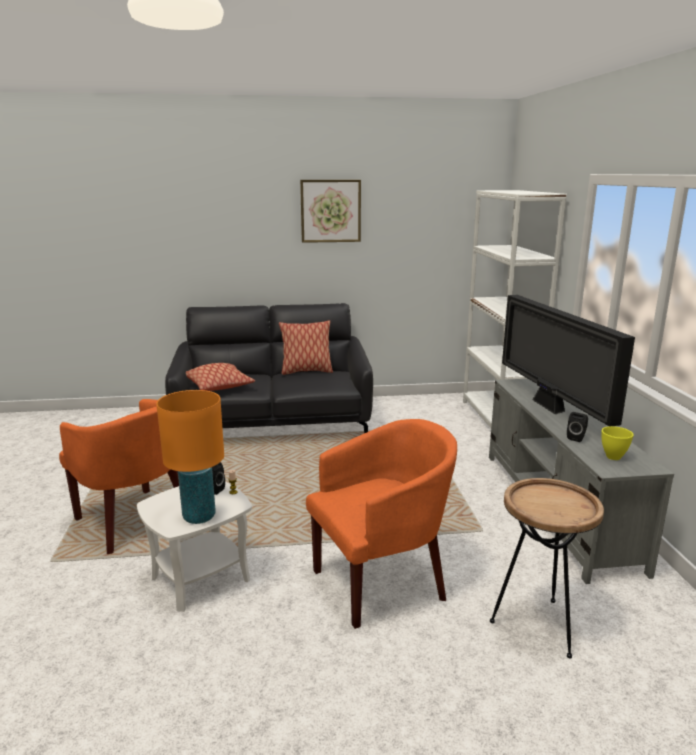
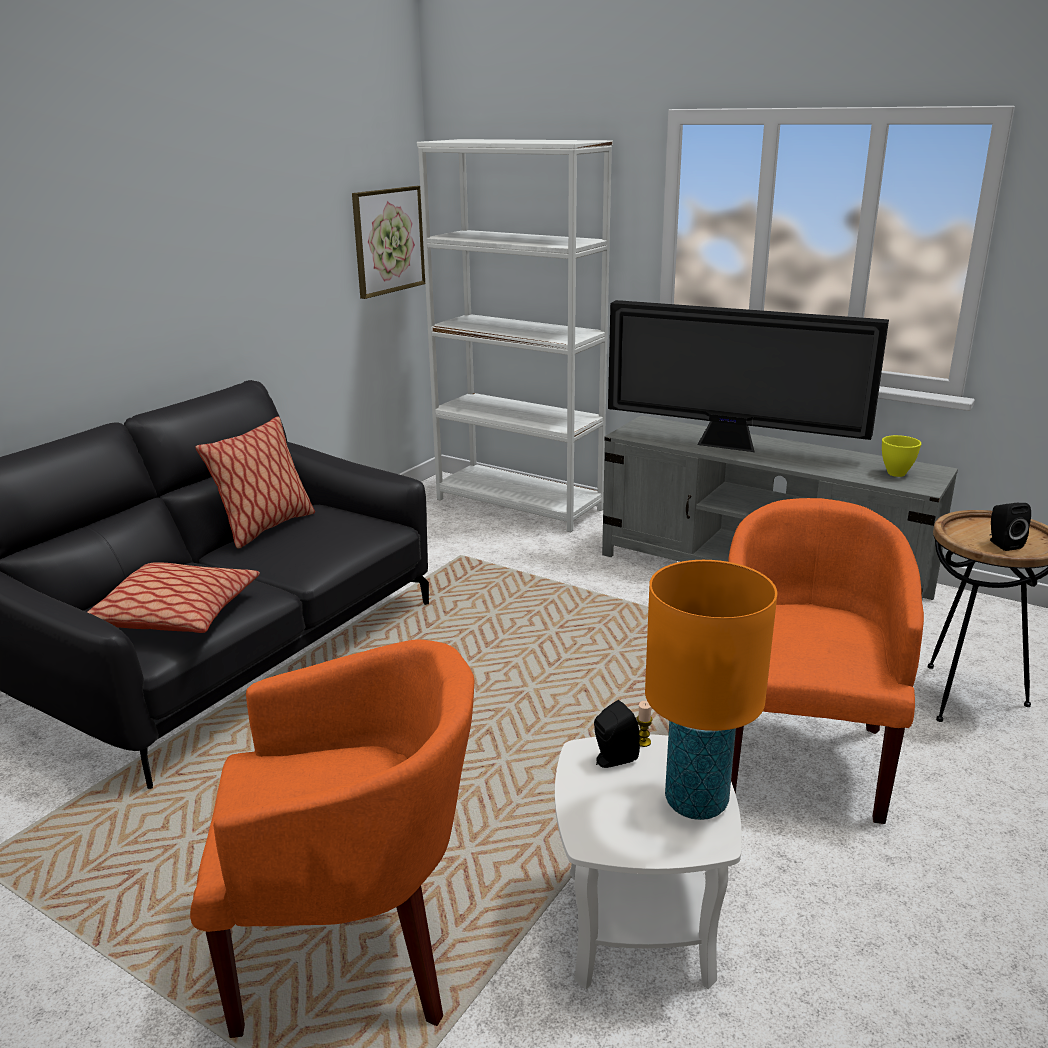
camera: 50 degrees left, 5 degrees up
(330, 211) = (190, 197): picture -> picture (388, 240)
(576, 438) = (830, 468): black speaker -> black speaker (1002, 544)

